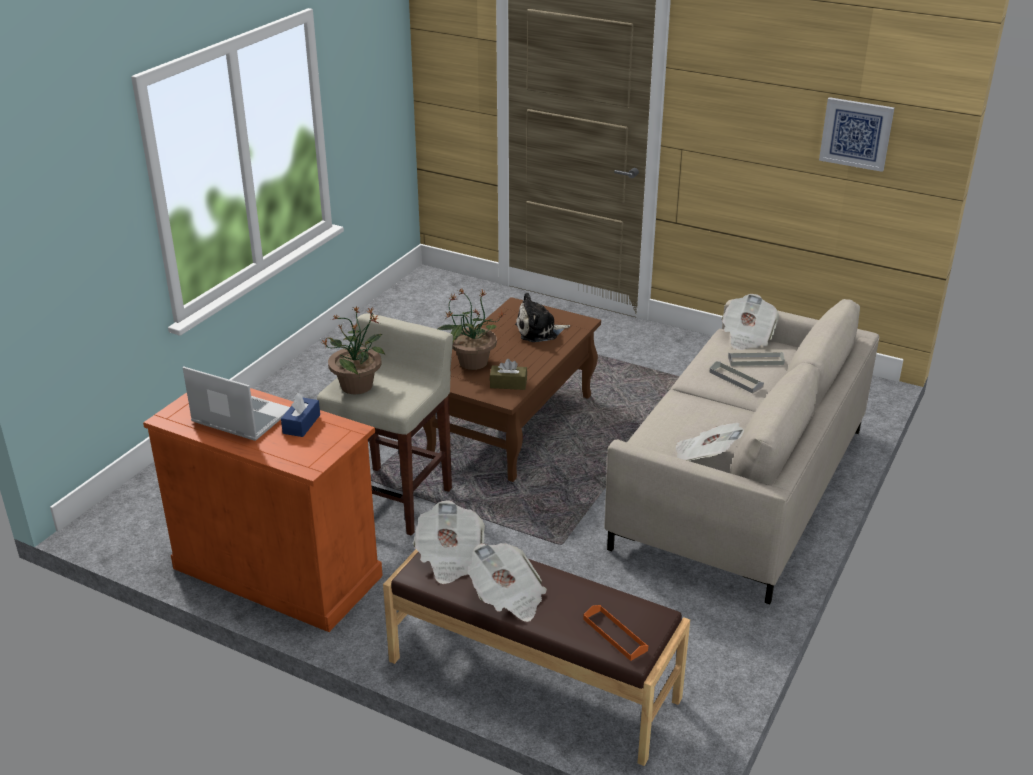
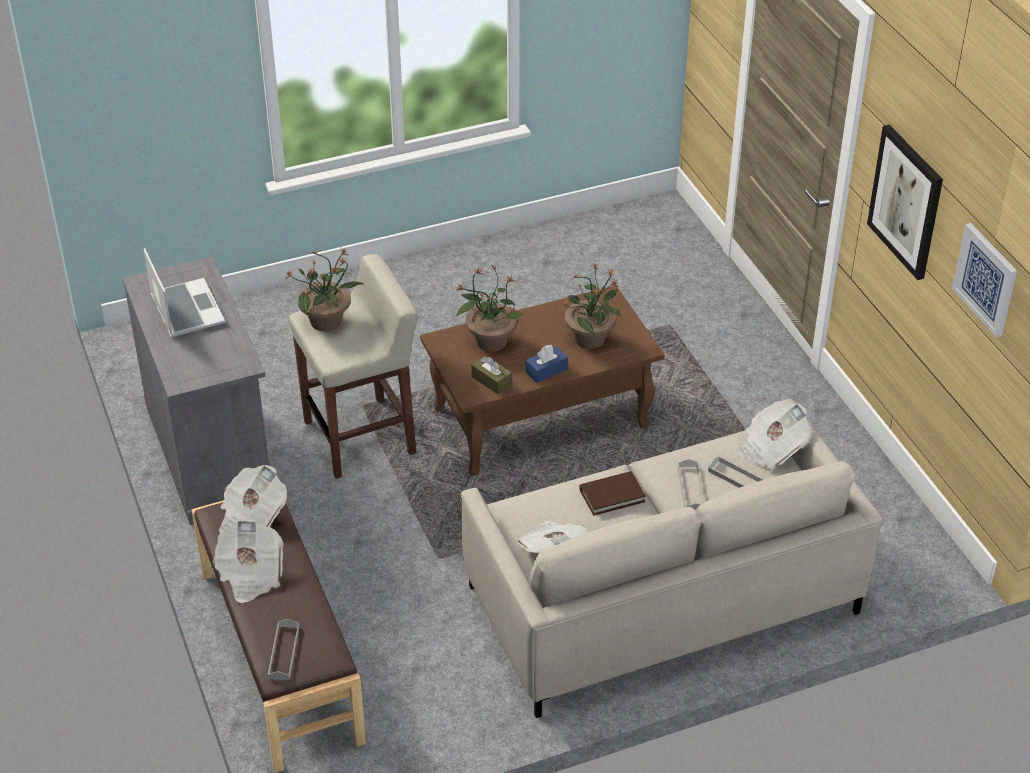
camera: 40 degrees right, 10 degrees up
(278, 571) = (210, 452): orange cabinet -> grey cabinet
(301, 424) = (219, 340): blue tissue box -> blue tissue box (546, 370)
(539, 331) = (590, 338): plush toy -> potted plant
(615, 635) = (283, 652): orange tray -> grey tray
(695, 407) = (612, 495): none -> brown book
(742, 120) = (906, 201): none -> picture

